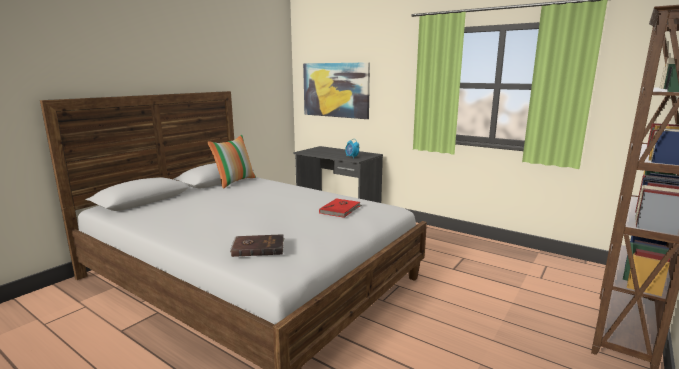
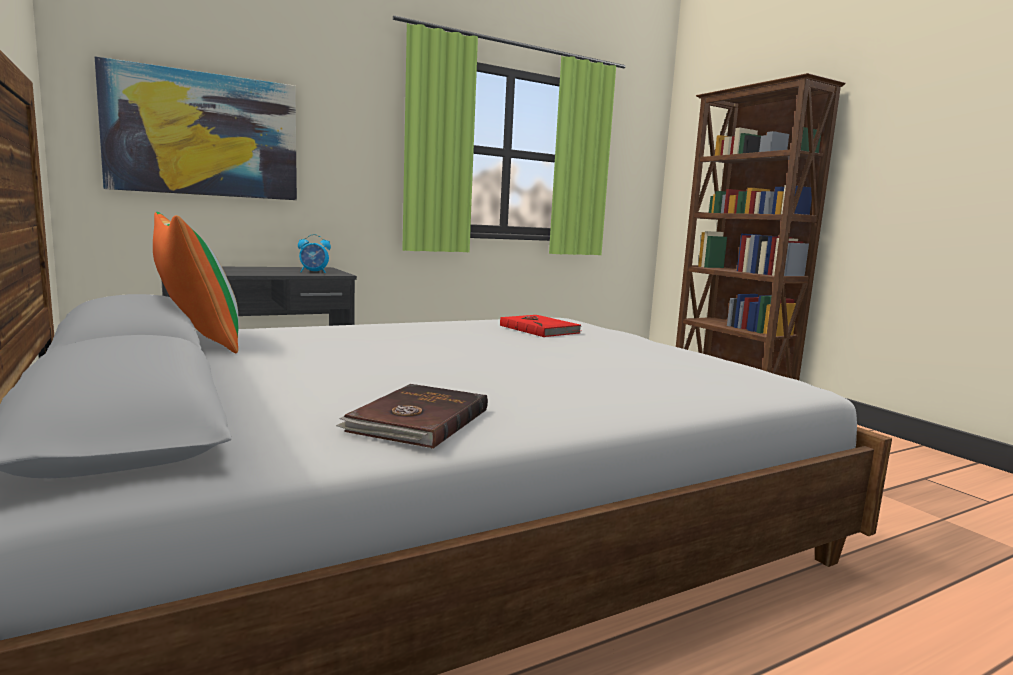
camera: 65 degrees left, 5 degrees down
(258, 247) = (697, 373): brown book -> brown book (417, 420)

